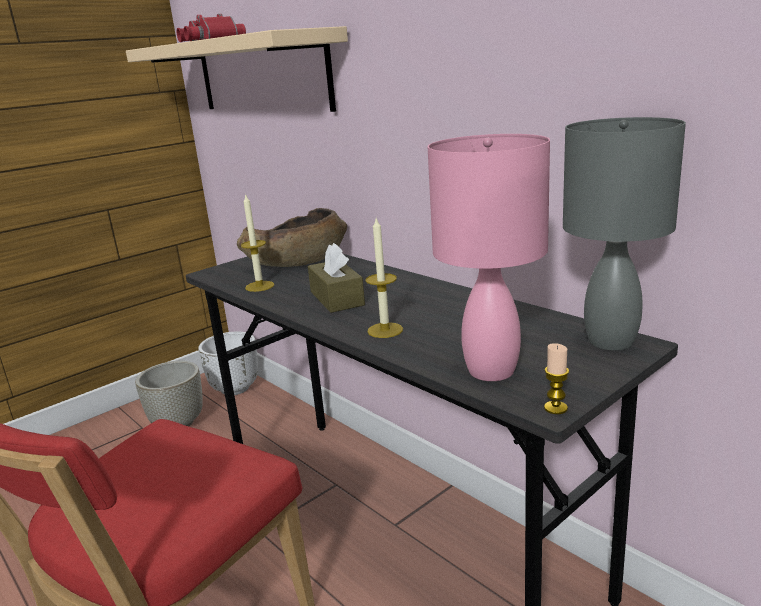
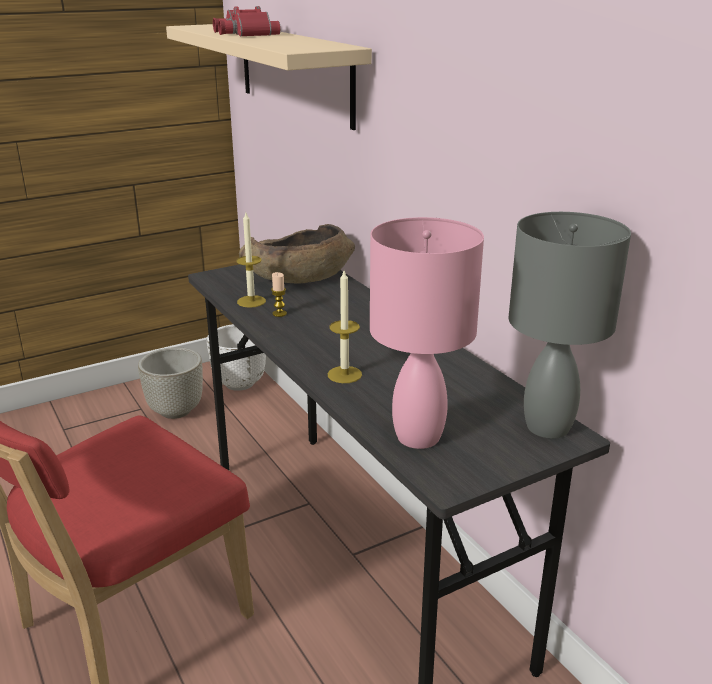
camera: 10 degrees right, 5 degrees up
(337, 298) = (317, 329): brown tissue box -> none
(555, 408) = (453, 486): candle -> candle (279, 313)

